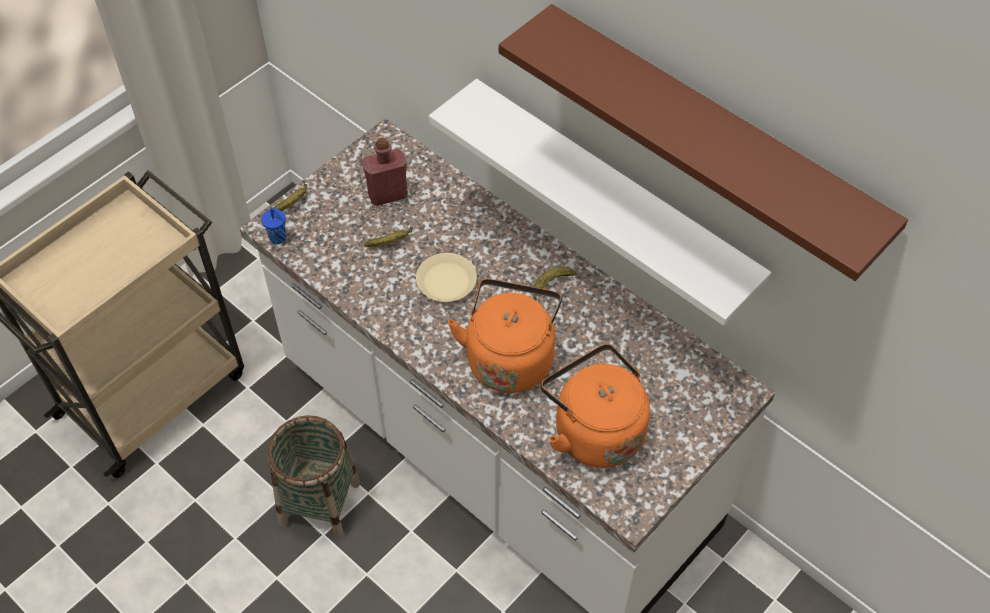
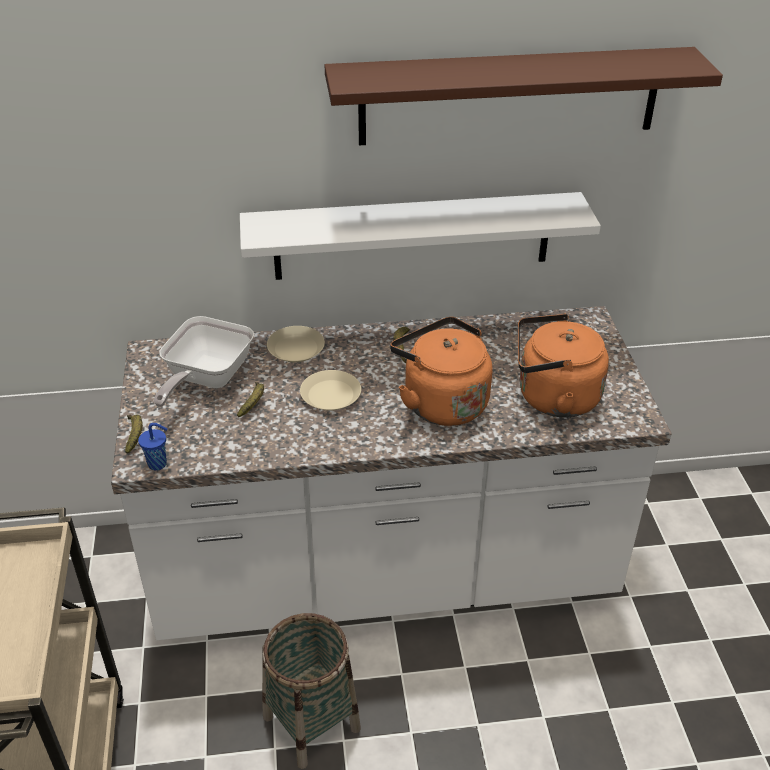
camera: 50 degrees left, 15 degrees down
(388, 195) = (205, 379): red bottle -> frying pan
(478, 220) = (296, 348): none -> beige plate

